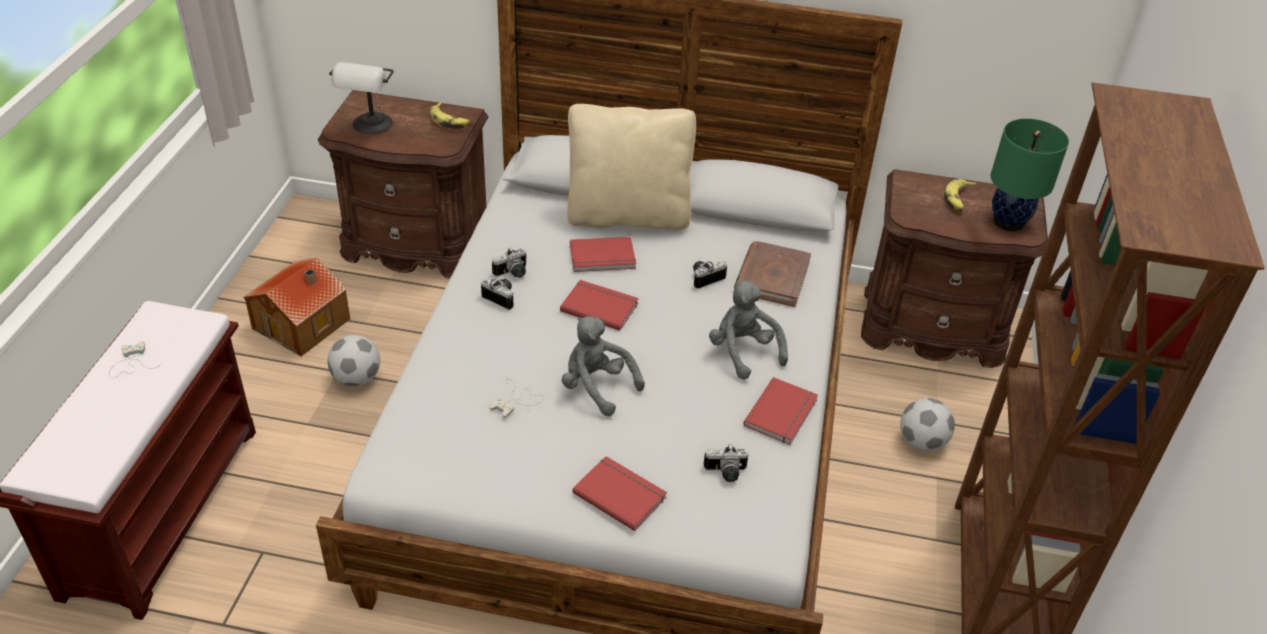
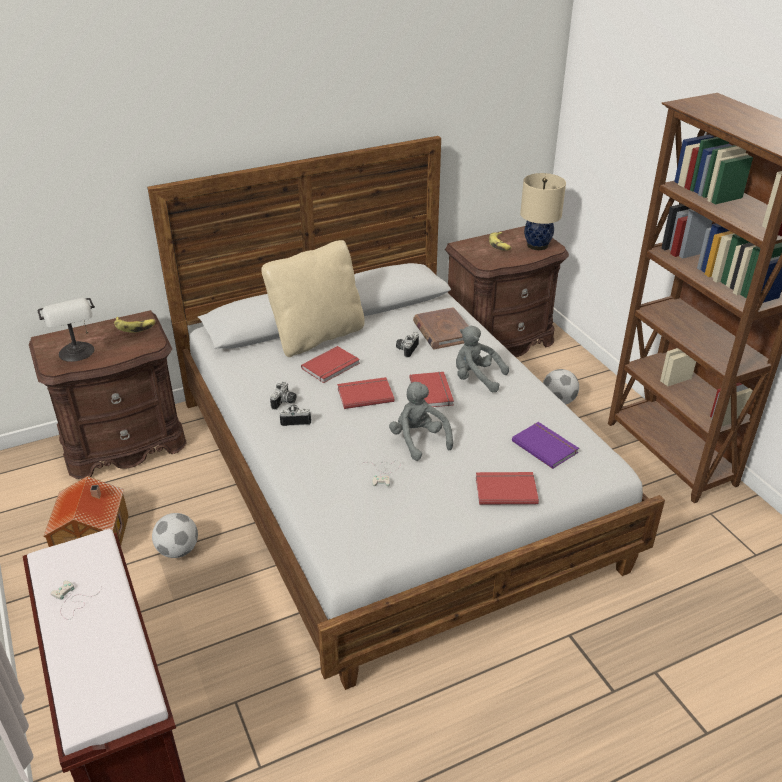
camera: 35 degrees left, 5 degrees down
(596, 387) = (418, 440): grey plush toy -> grey plush toy turned 60 degrees clockwise
(725, 473) = (545, 446): camera -> purple book
(783, 413) = (536, 399): red book -> red book (432, 391)
(1009, 222) = (537, 245): green table lamp -> beige table lamp

